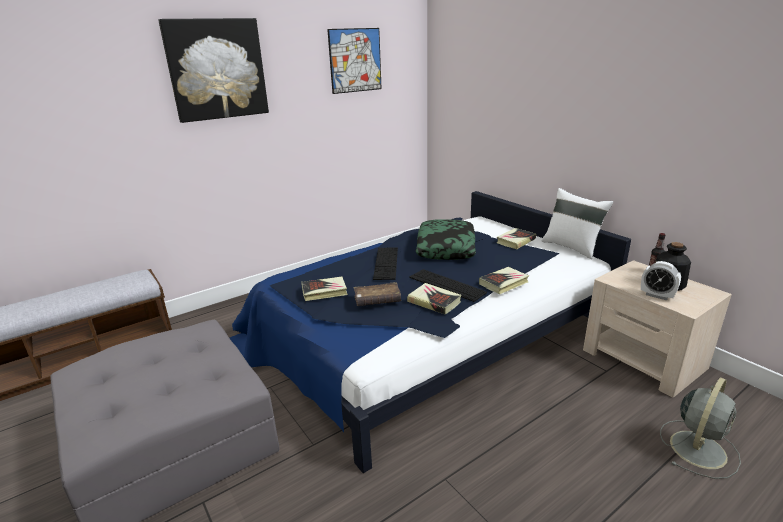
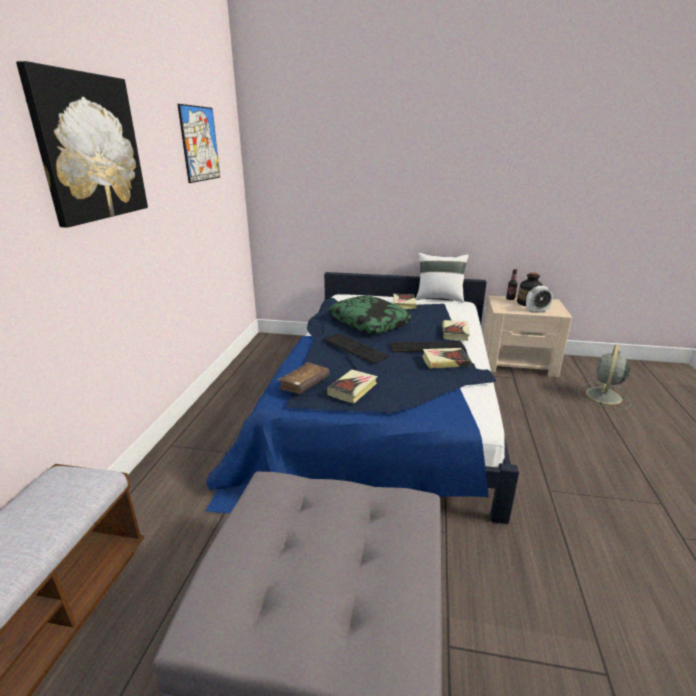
camera: 45 degrees left, 0 degrees up
(377, 300) = (408, 377): brown book -> brown book (304, 384)
(698, 448) = (603, 396): grey fan -> grey fan turned 150 degrees counterclockwise

